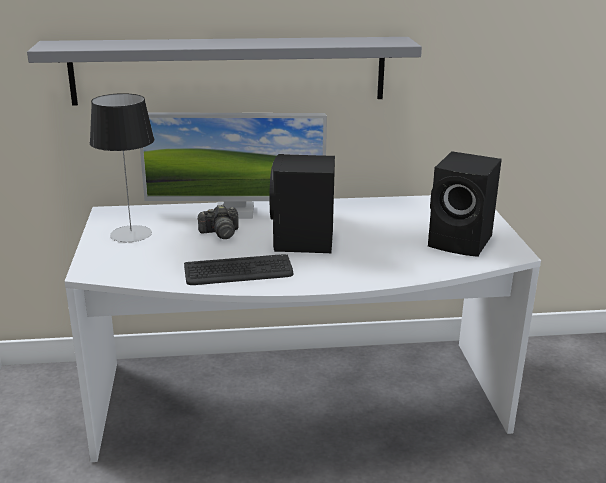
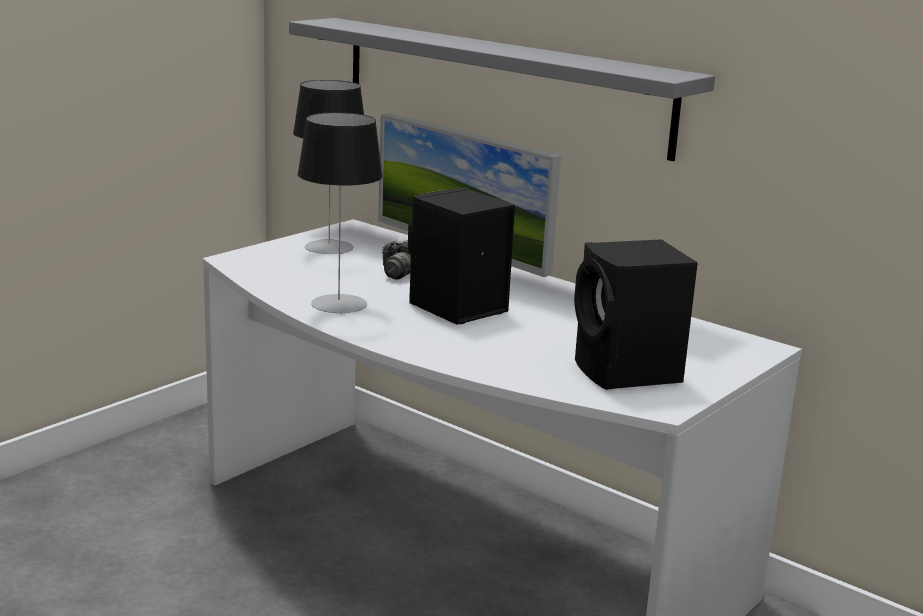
camera: 45 degrees right, 5 degrees down
(238, 272) = (338, 304): keyboard -> table lamp

